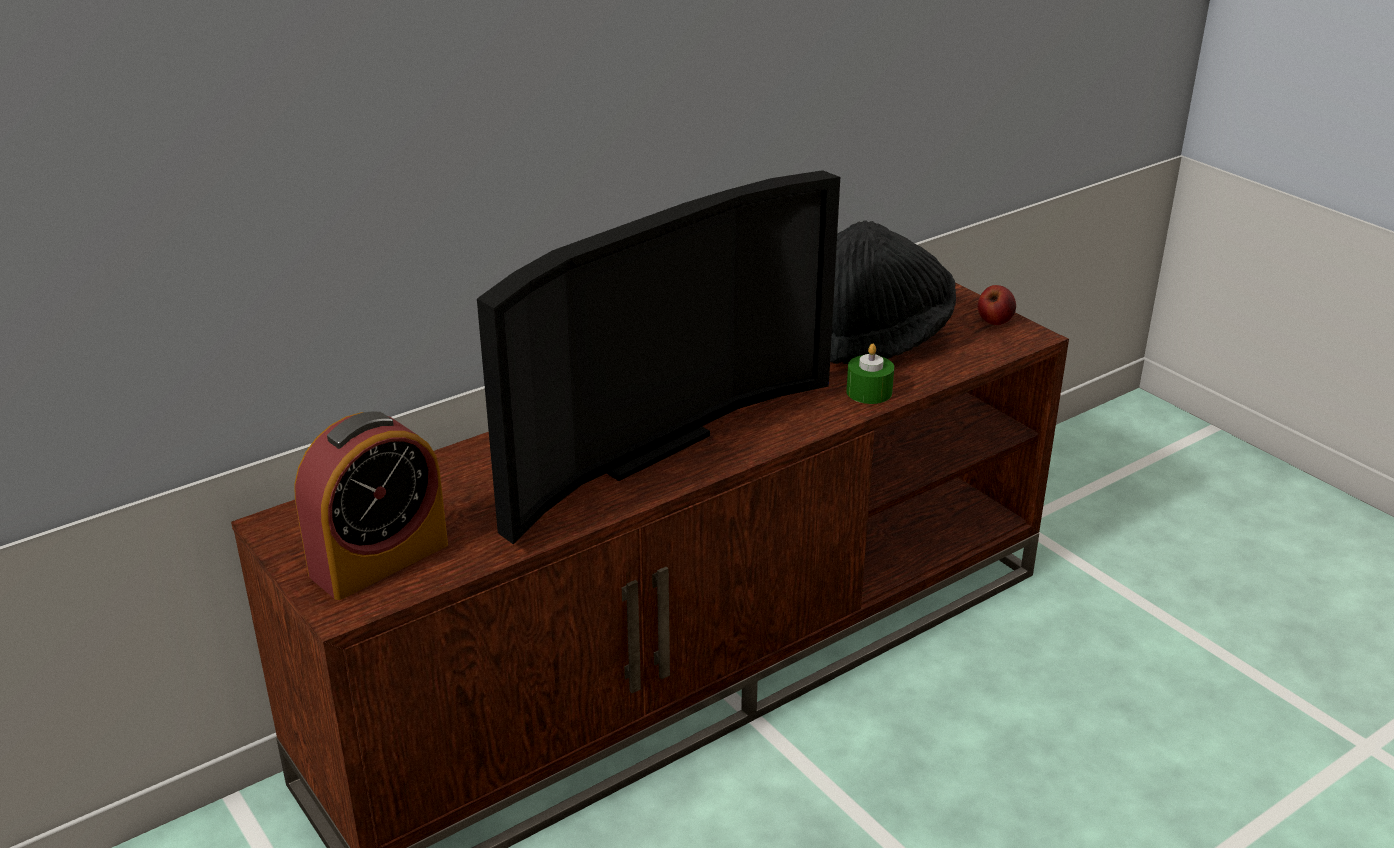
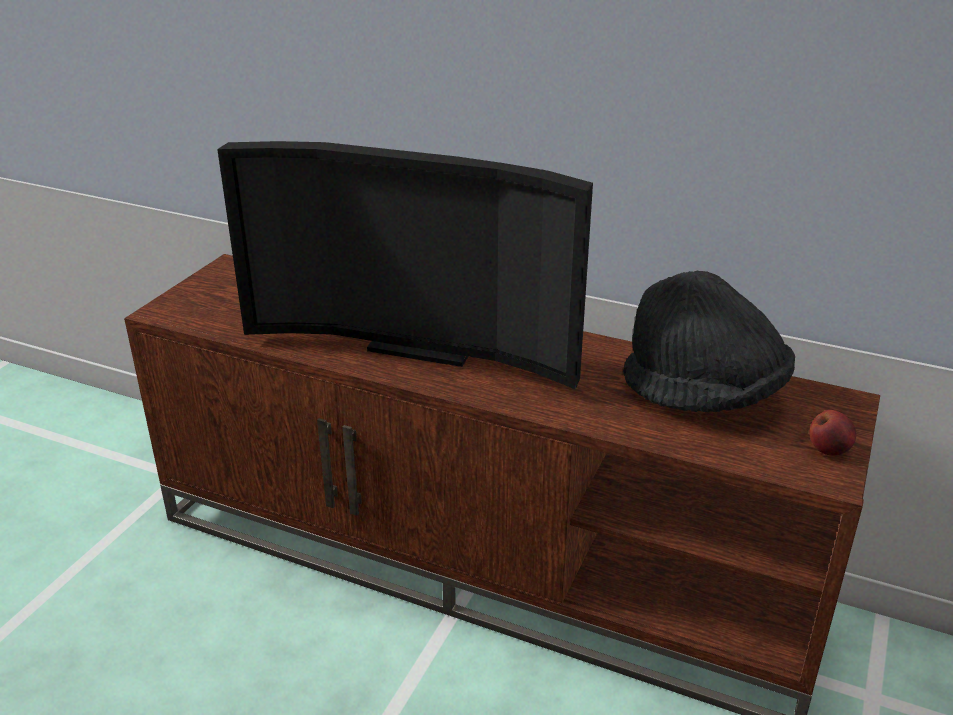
camera: 60 degrees right, 0 degrees up
(379, 559) = (214, 305): alarm clock -> none
(869, 392) = (608, 417): green candle -> none

